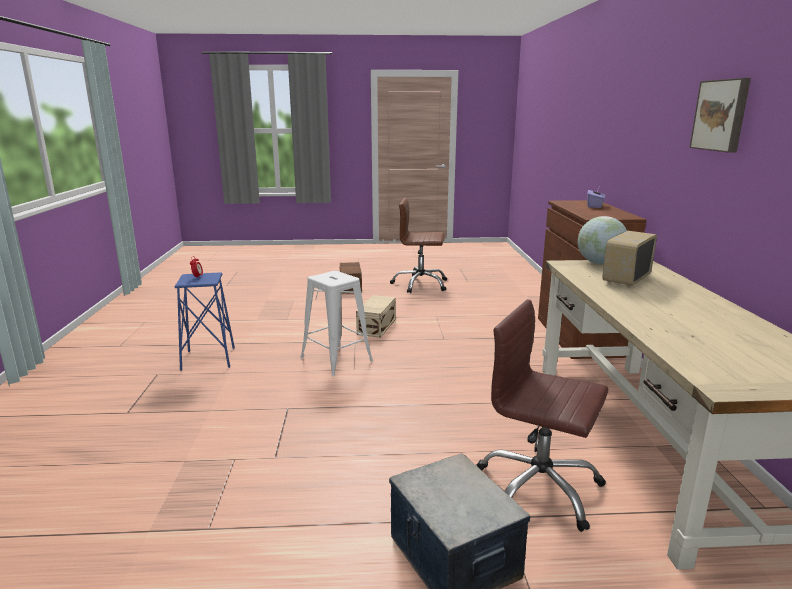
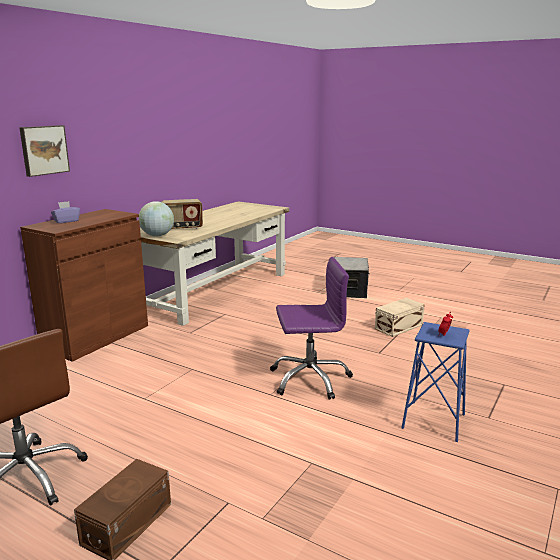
camera: 145 degrees left, 0 degrees up
(336, 359) = (309, 379): white stool -> purple office chair
(375, 327) = (226, 406): beige storage box -> beige storage box (399, 327)
(538, 488) = (291, 293): brown office chair -> none
(721, 115) = (145, 126): picture -> picture (44, 150)

